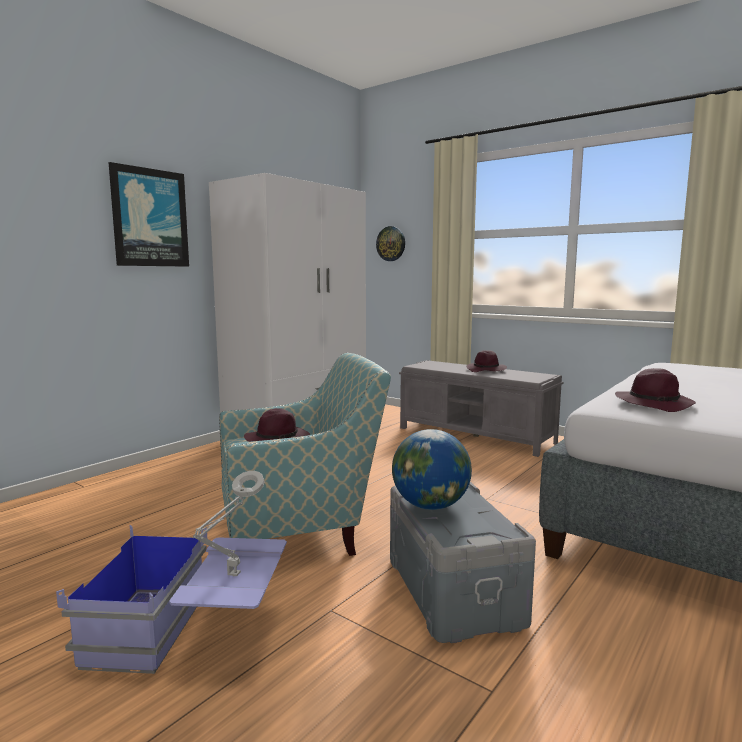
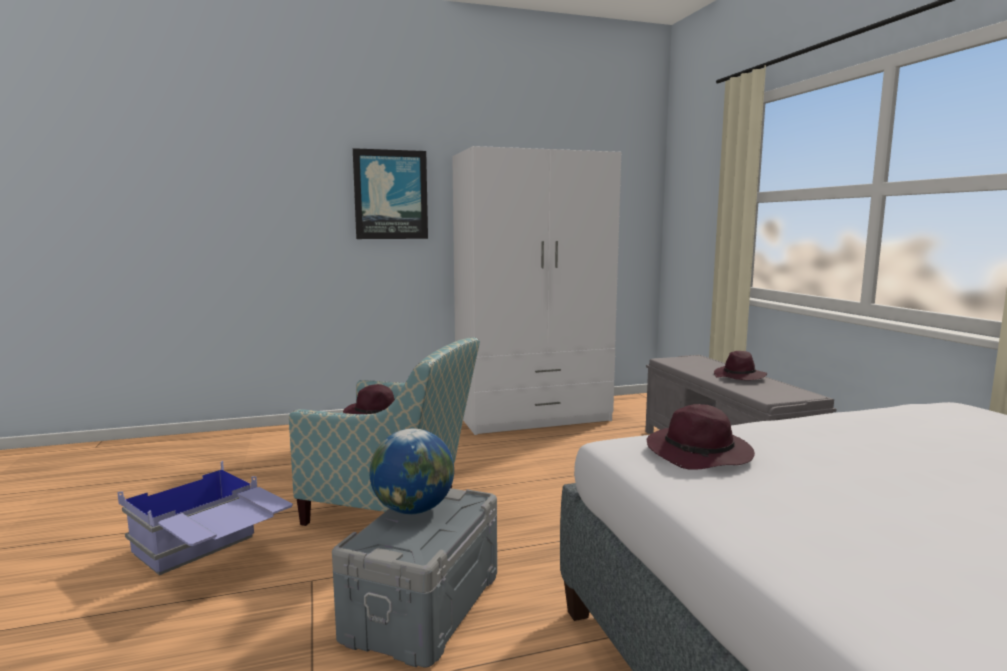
camera: 35 degrees right, 0 degrees up
(232, 577) = (222, 519): grey table lamp -> none
(391, 243) = (688, 208): wall clock -> none

